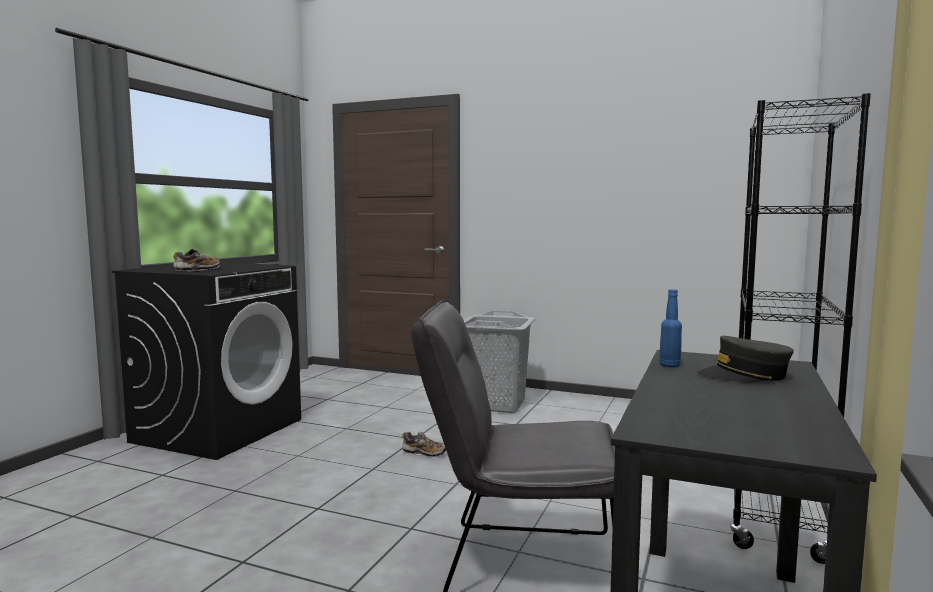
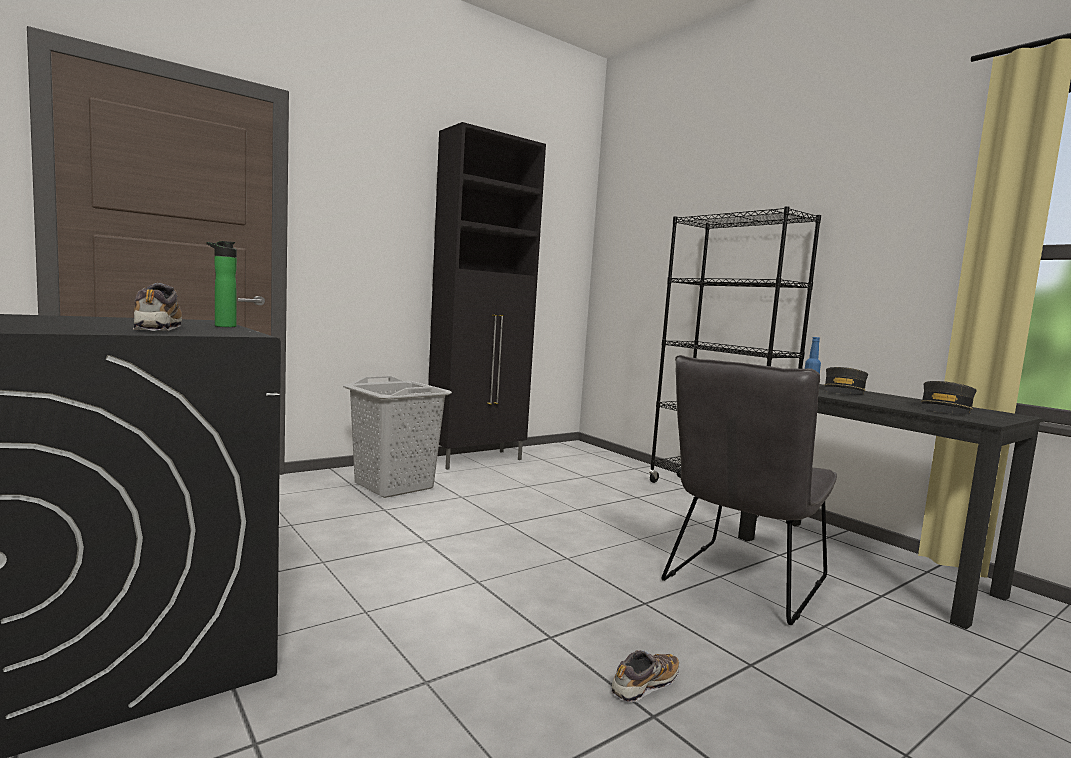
camera: 60 degrees left, 0 degrees up
(245, 269) = (222, 326): none -> bottle
(424, 453) = (472, 548): shoe -> shoe (644, 686)
(613, 405) = (477, 460): none -> black cabinet
(715, 415) = (945, 410): none -> grey cap

